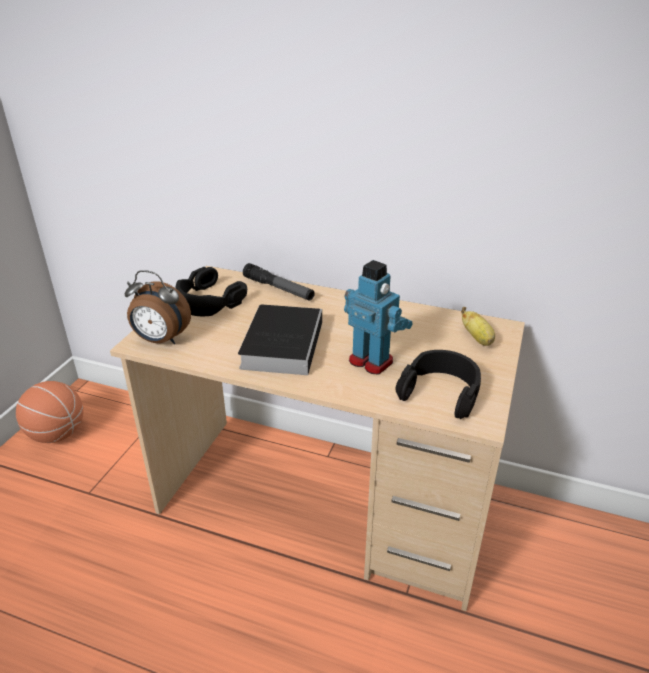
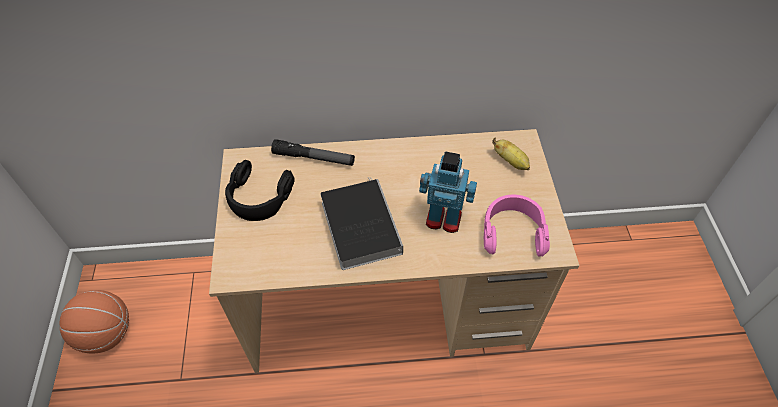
camera: 25 degrees left, 20 degrees up
(161, 340) = (249, 263): alarm clock -> none
(441, 392) = (513, 232): black headphones -> pink headphones

